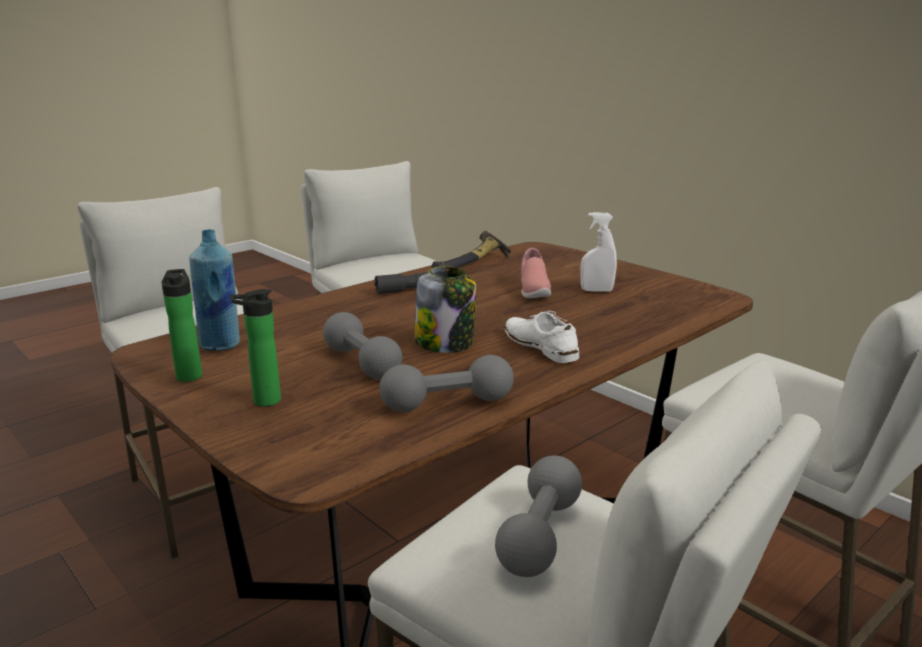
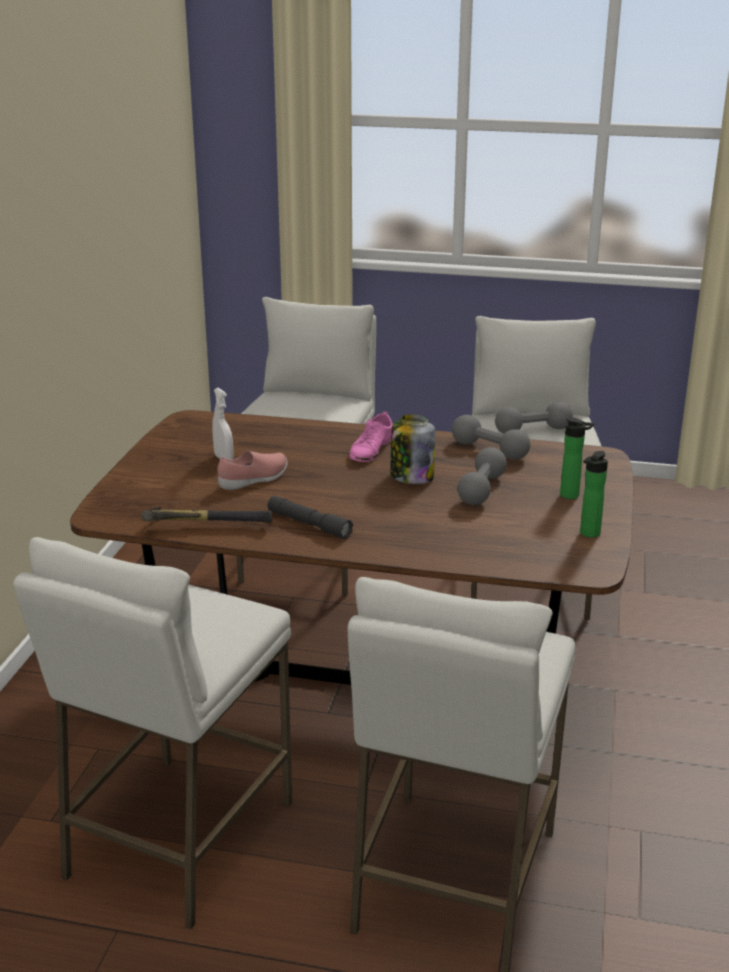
camera: 125 degrees left, 5 degrees up
(221, 345) = (537, 548): blue bottle -> none
(540, 346) = (371, 449): white shoe -> pink shoe

